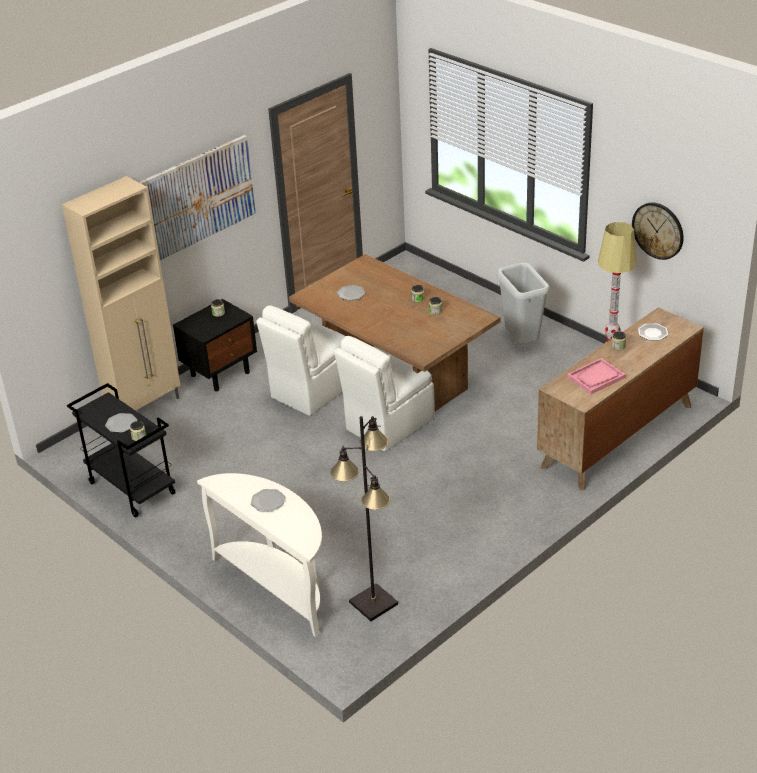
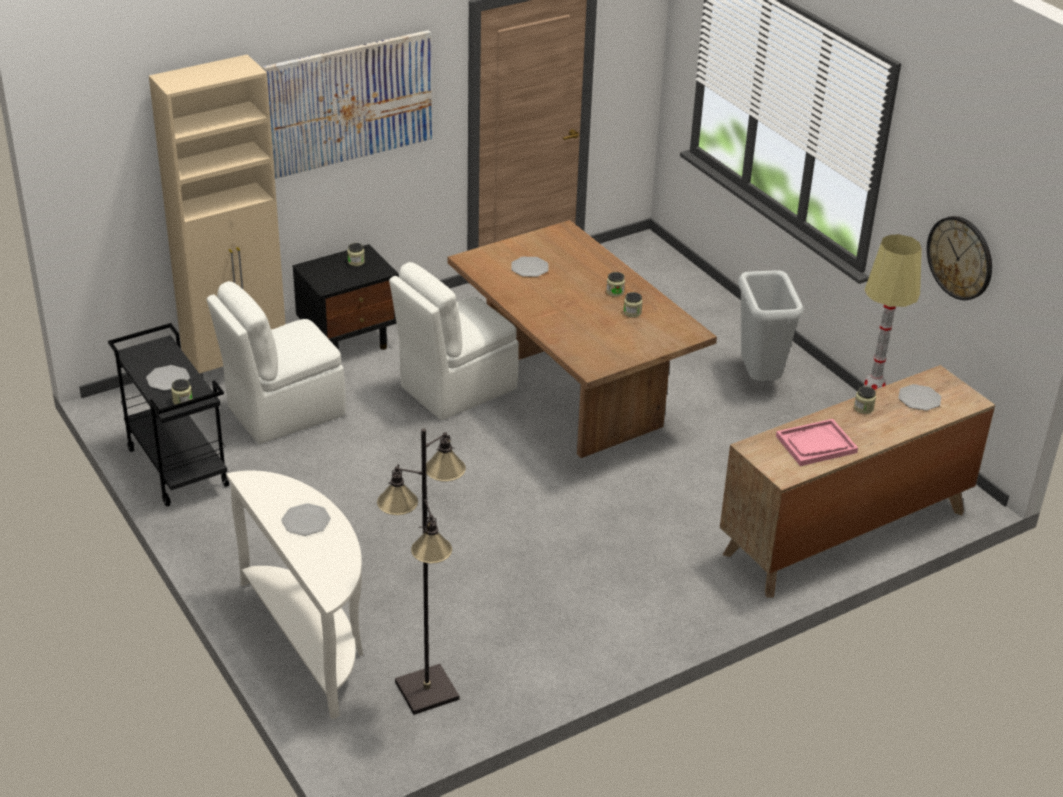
camera: 10 degrees right, 0 degrees up
(388, 425) = (538, 454): white chair -> white chair (283, 412)

